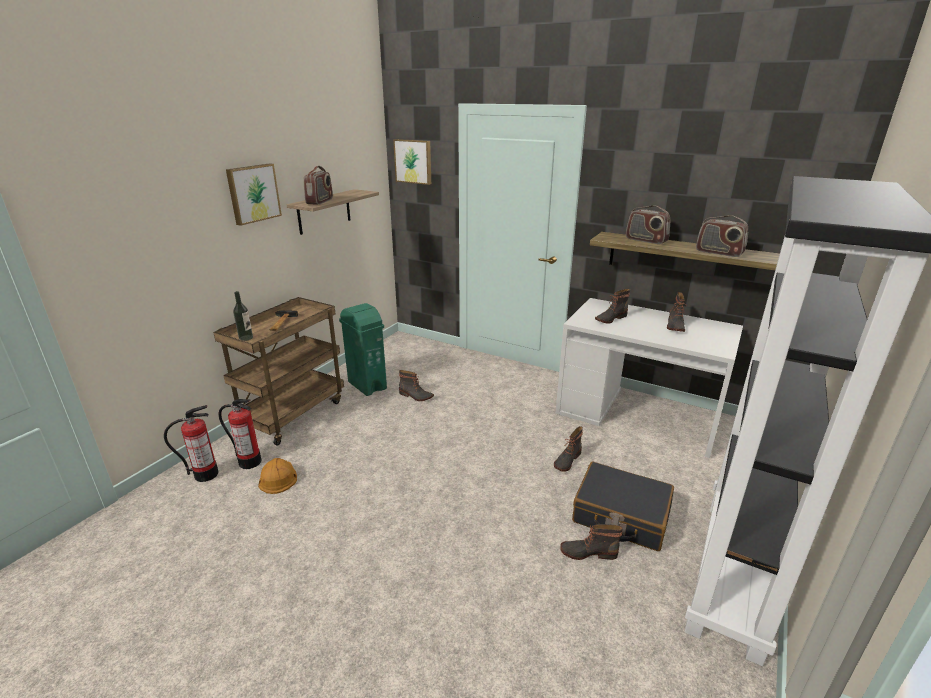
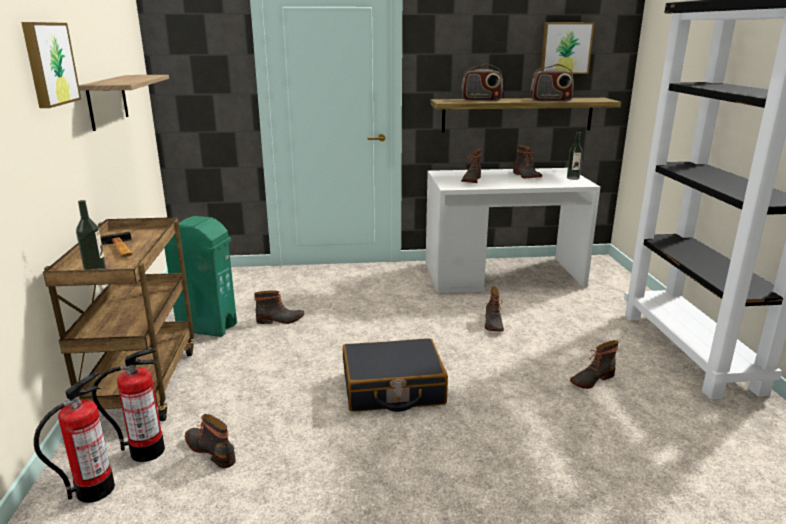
camera: 35 degrees left, 5 degrees down
(278, 477) = (212, 450): orange hard hat -> boot
(320, 201) = (121, 81): radio -> none
(413, 161) = (186, 41): picture -> picture (565, 48)
(620, 516) = (580, 346): black suitcase -> black suitcase (393, 388)
(722, 341) = (573, 178): none -> bottle

